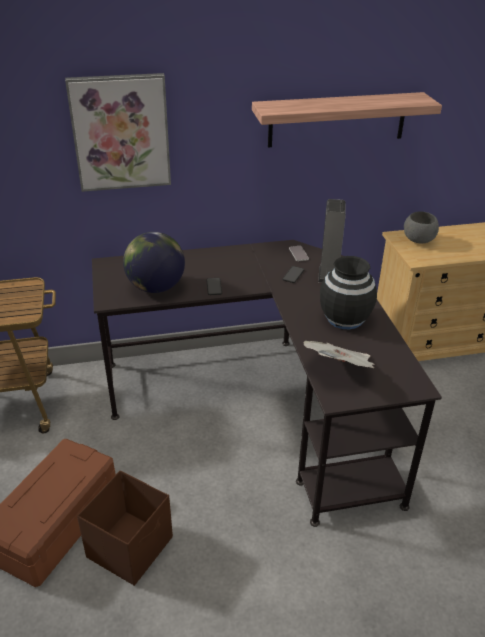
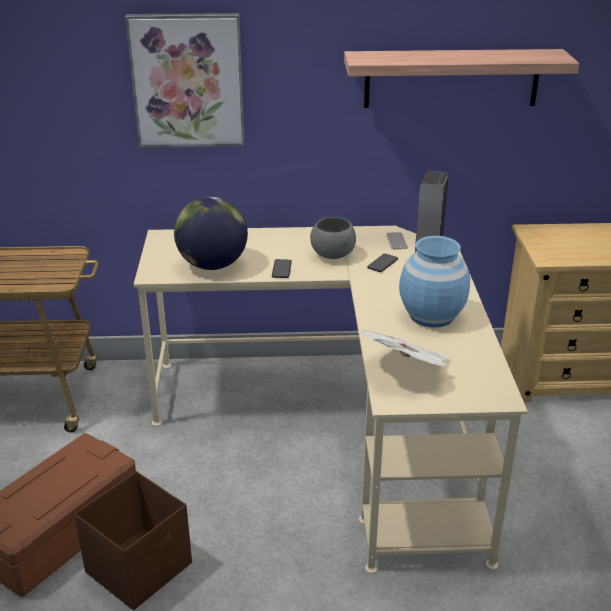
camera: 10 degrees right, 5 degrees down
(262, 404) = (338, 427): black desk -> beige desk
(344, 319) = (431, 315): black vase -> blue vase
(418, 240) = (555, 237): grey bowl -> grey bowl (332, 255)

